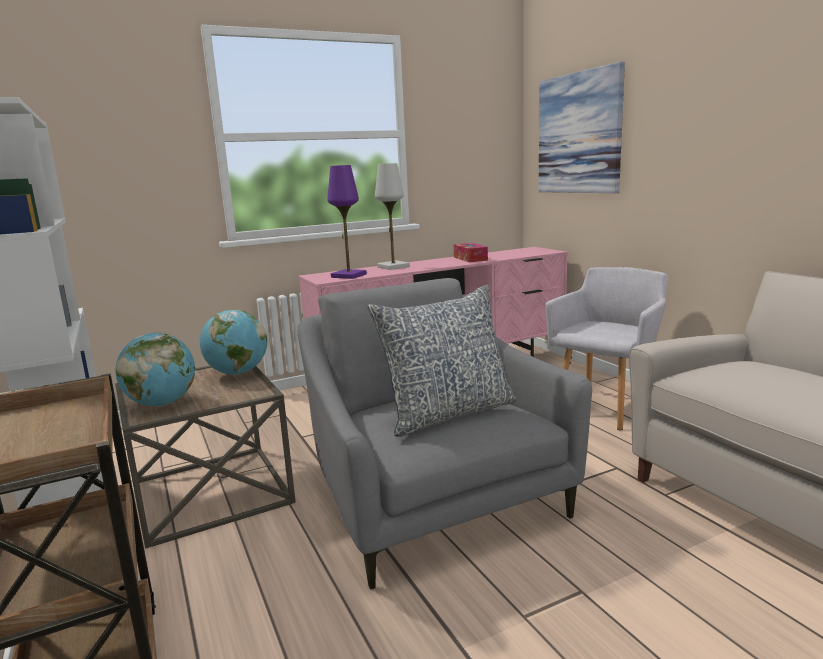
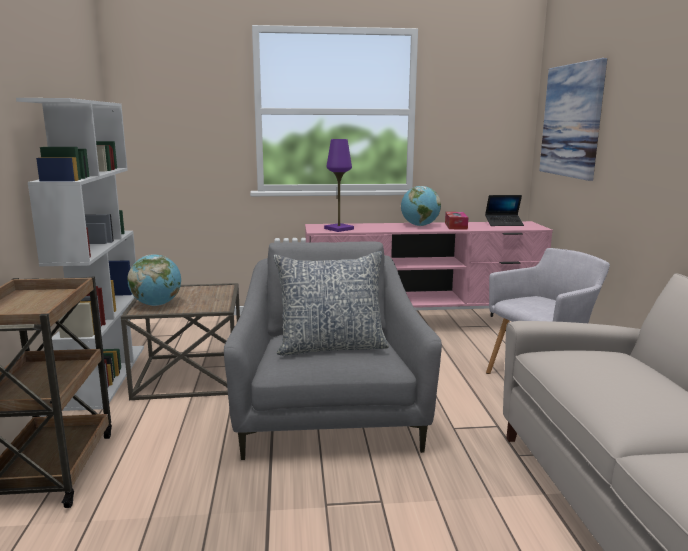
camera: 20 degrees right, 0 degrees up
(237, 373) = (220, 292): globe -> globe (419, 225)
(393, 267) = (383, 225): white table lamp -> none
(513, 252) = (504, 224): none -> laptop

